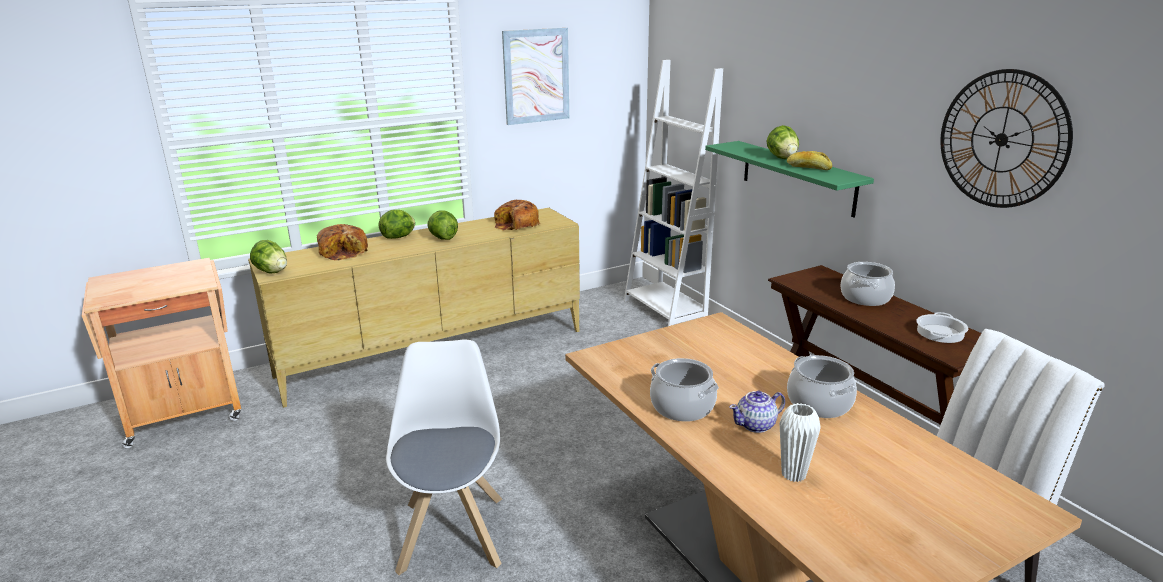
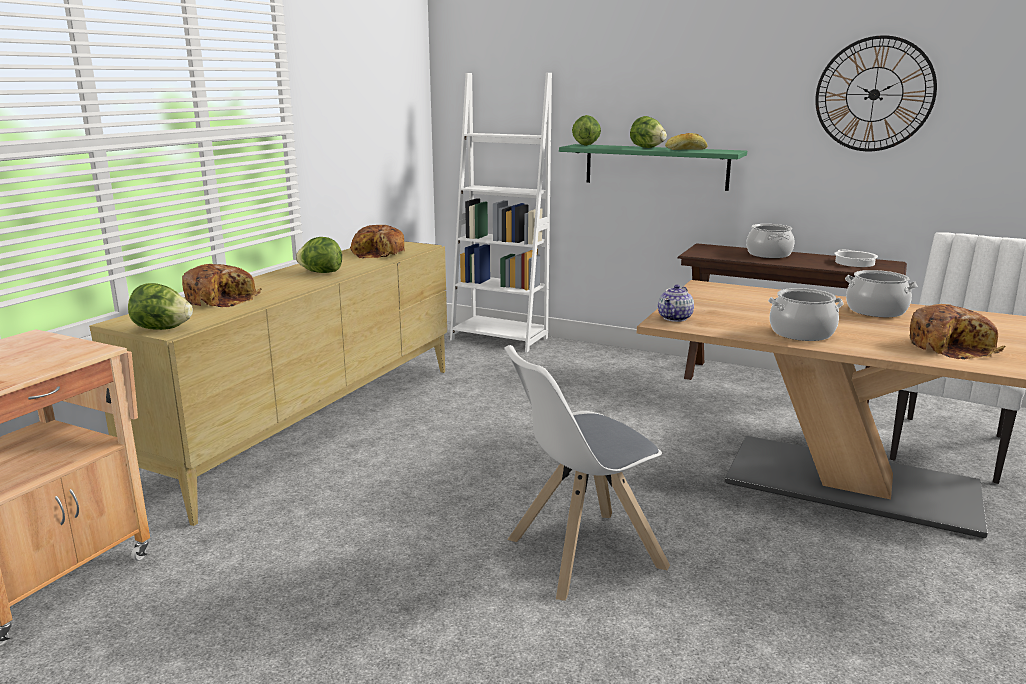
camera: 35 degrees left, 5 degrees down
(399, 237) = (263, 279): lettuce -> lettuce (586, 145)
(453, 530) = (581, 554): chair -> chair turned 75 degrees counterclockwise
(536, 76) = (349, 87): picture -> none
(756, 425) = (869, 330): teapot -> teapot (675, 318)
(793, 474) = (951, 347): white vase -> bread

